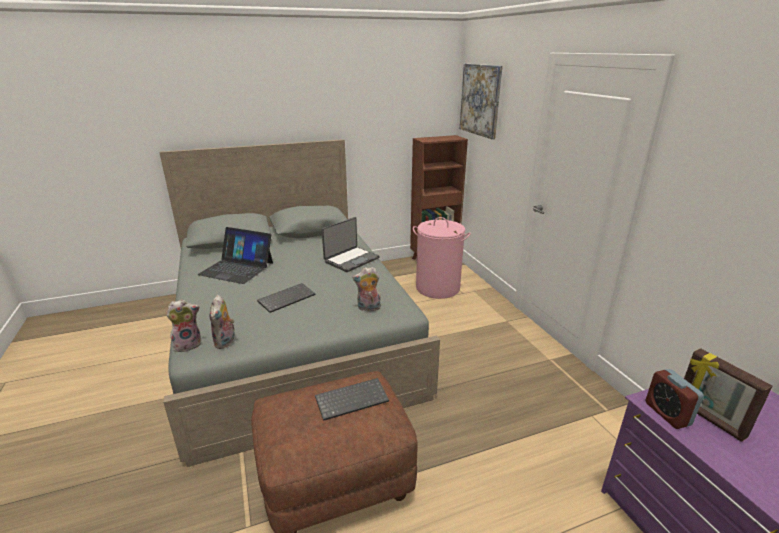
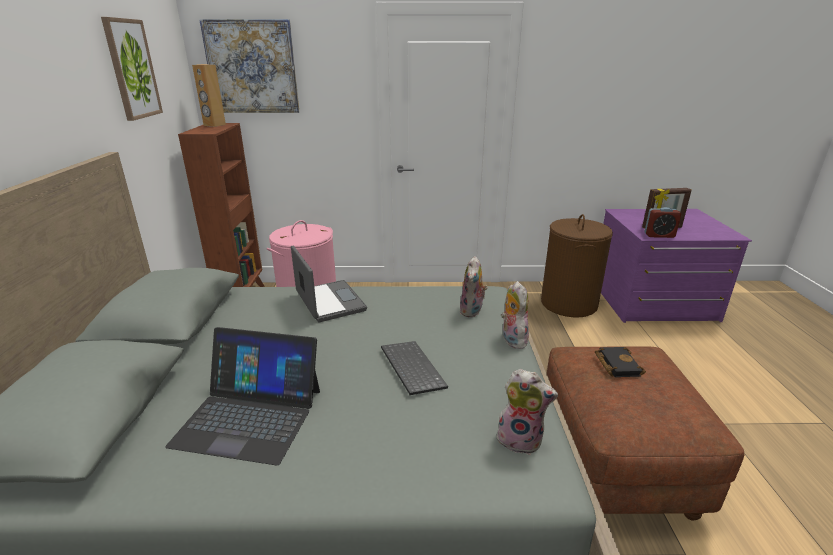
camera: 70 degrees left, 0 degrees up
(188, 344) = (517, 488): plush toy -> plush toy (512, 339)
(237, 268) = (250, 416): laptop -> laptop turned 60 degrees clockwise
(352, 399) = (616, 364): keyboard -> black book
(386, 96) = (132, 69): none -> picture
(449, 137) = (214, 125): none -> brown speaker
(599, 433) = (568, 303): none -> brown laundry basket

